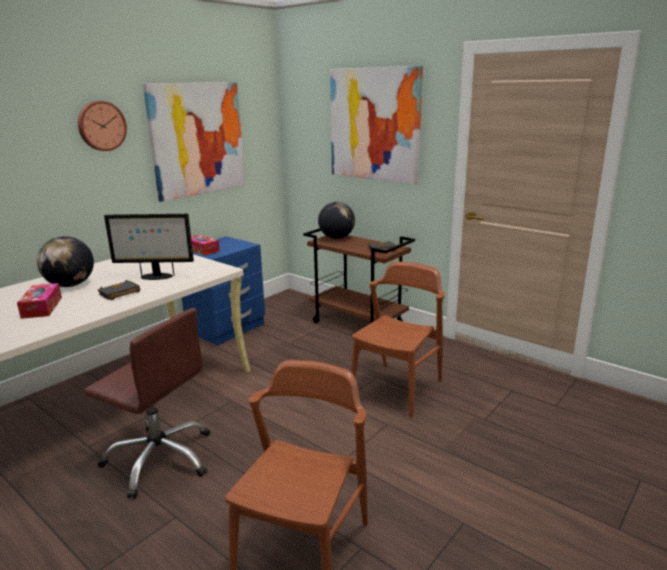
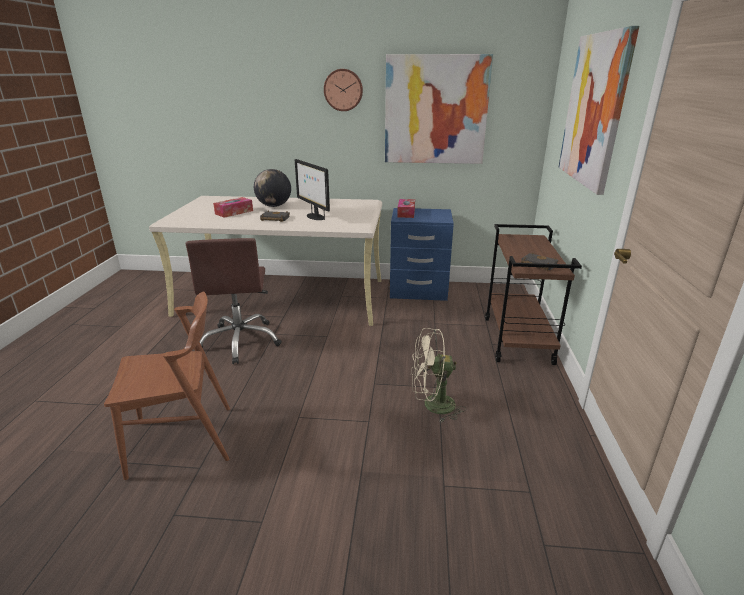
camera: 55 degrees right, 5 degrees up
(336, 238) = (529, 240): globe -> none
(397, 389) = (432, 406): brown chair -> beige fan

